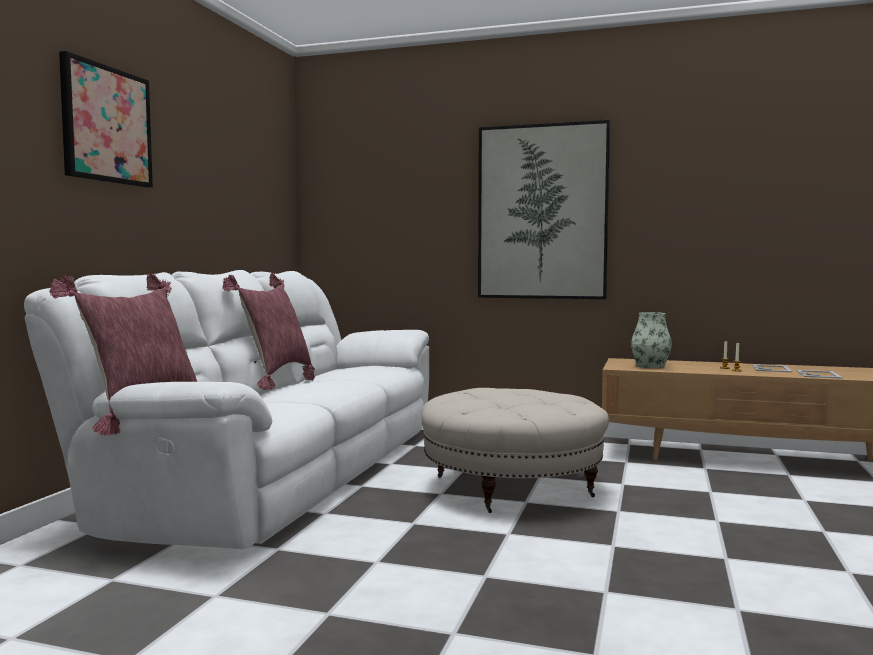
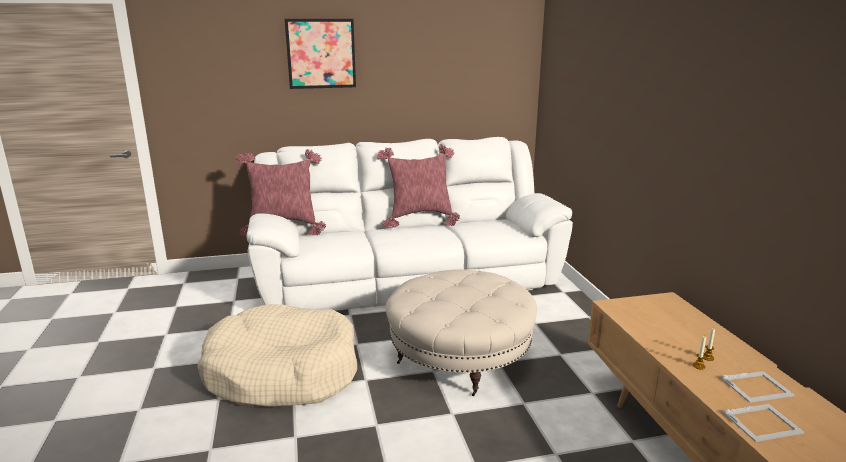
camera: 60 degrees right, 15 degrees up
(429, 576) = (282, 372): none -> beige dog bed
(542, 212) = (655, 121): picture -> none
(650, 366) = (649, 318): vase -> none

